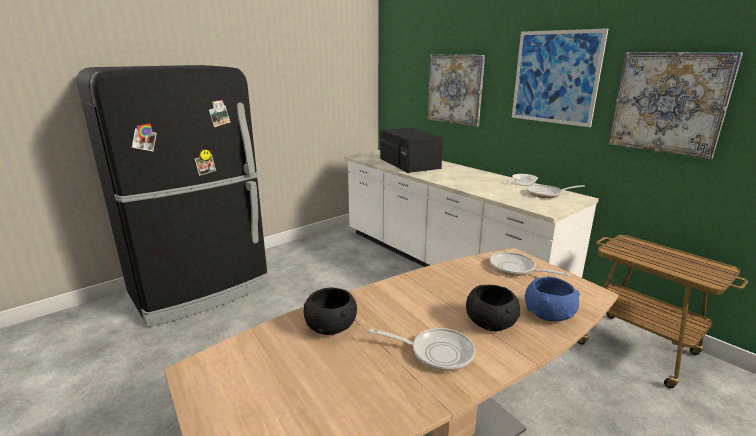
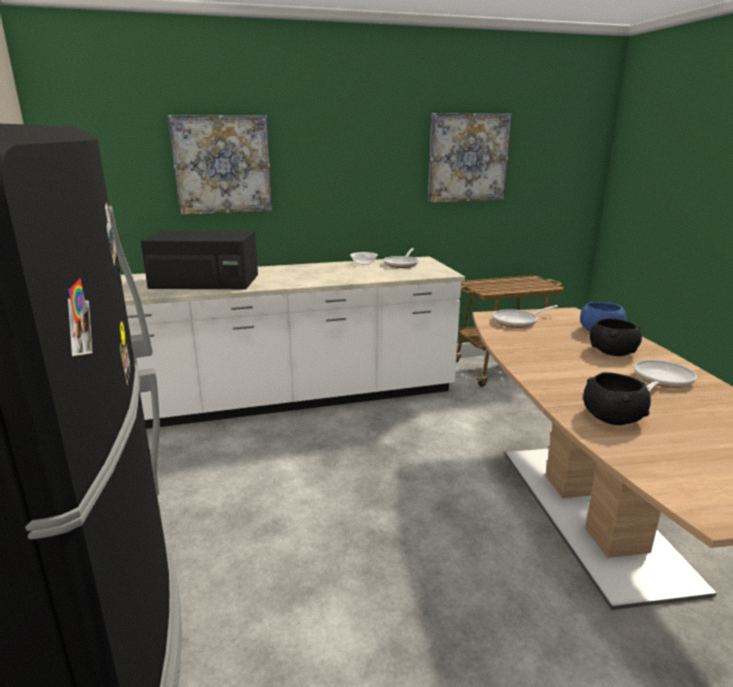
camera: 65 degrees left, 0 degrees up
(555, 77) = (364, 141): picture -> none

